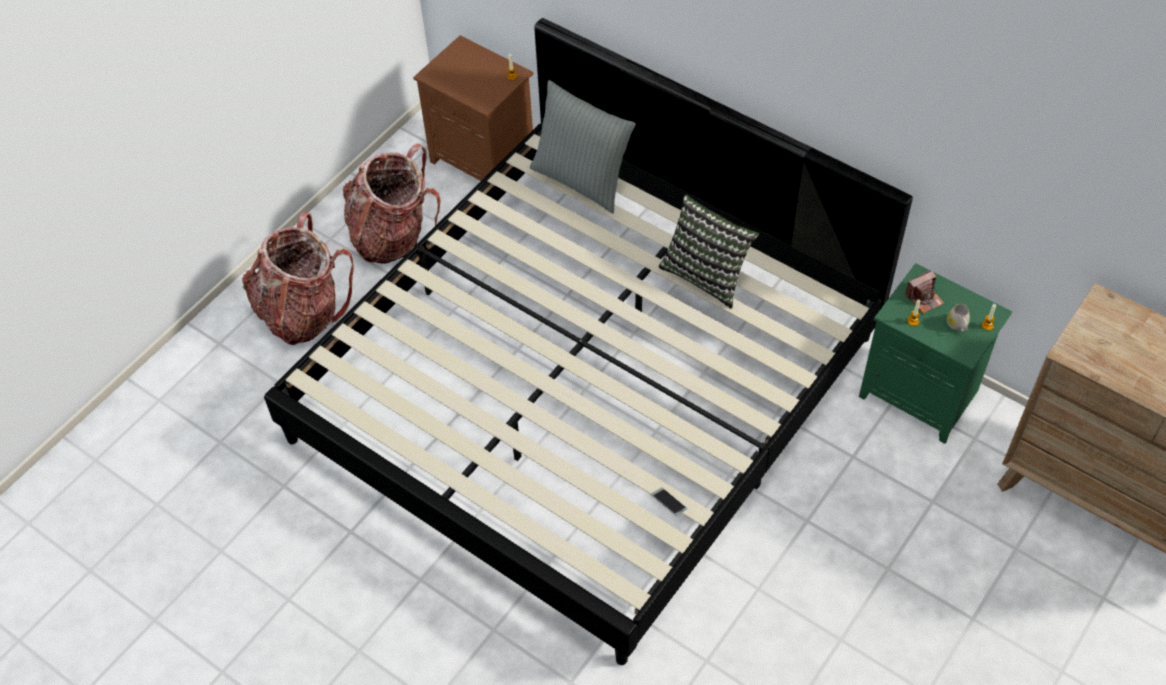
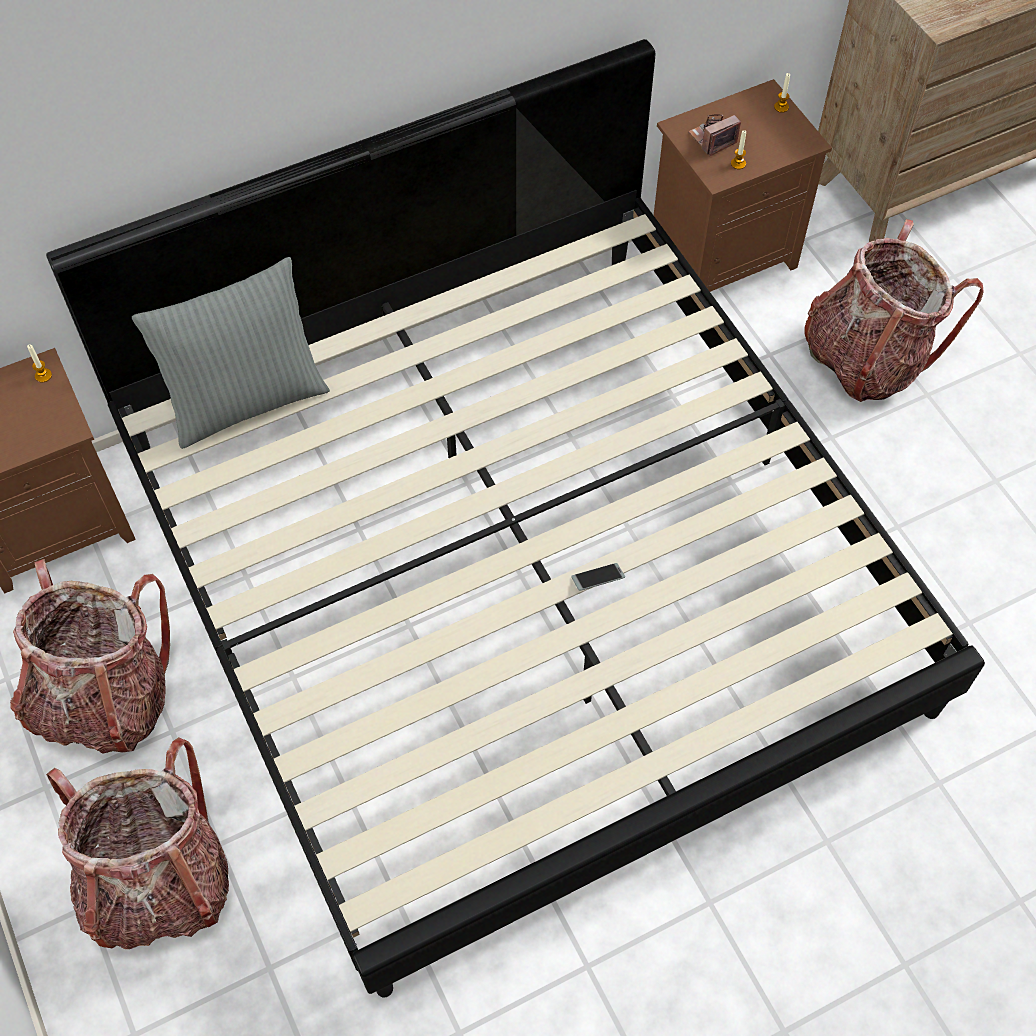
camera: 65 degrees left, 5 degrees up
(668, 503) = (815, 534): phone -> phone (597, 579)
(706, 274) = (496, 340): pillow -> none
(893, 517) = (865, 358): none -> backpack
(922, 394) = (722, 254): green nightstand -> brown nightstand
(924, 298) = (712, 139): camera -> camera turned 120 degrees counterclockwise
(957, 326) = (767, 130): white mug -> none

